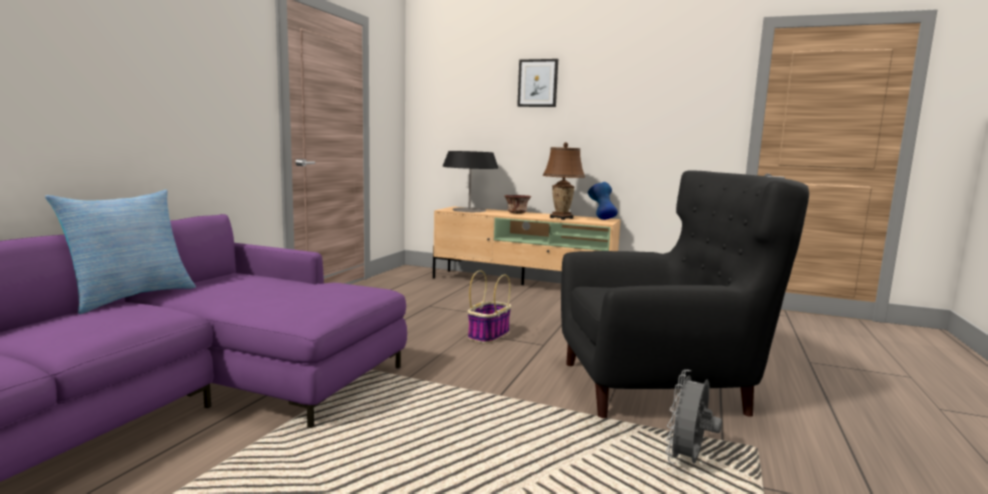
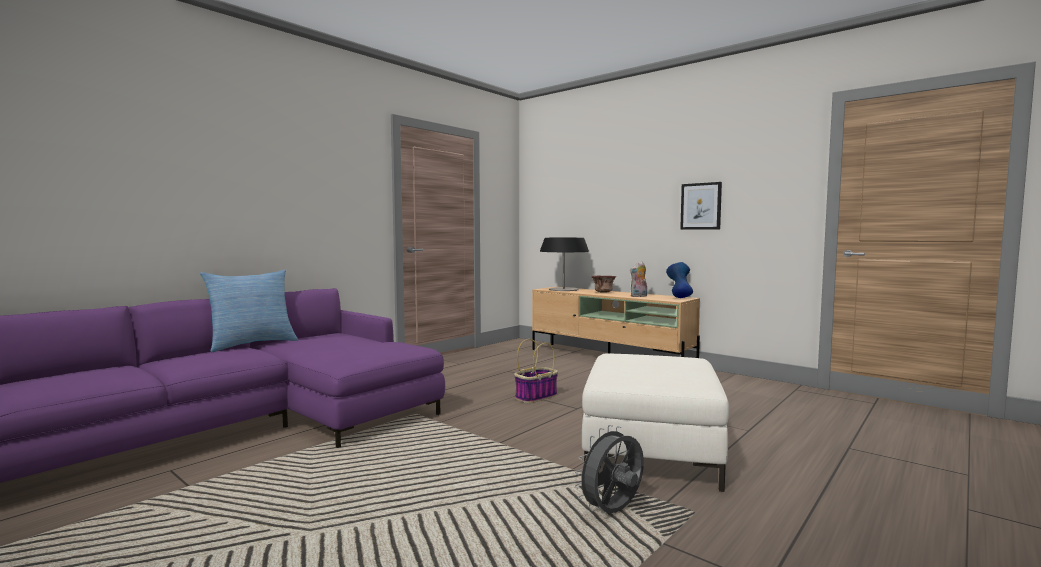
camera: 20 degrees right, 5 degrees down
(537, 83) = (622, 174): picture -> picture (701, 206)
(561, 218) = (639, 296): brown table lamp -> plush toy
(658, 387) = (651, 452): black armchair -> white ottoman

